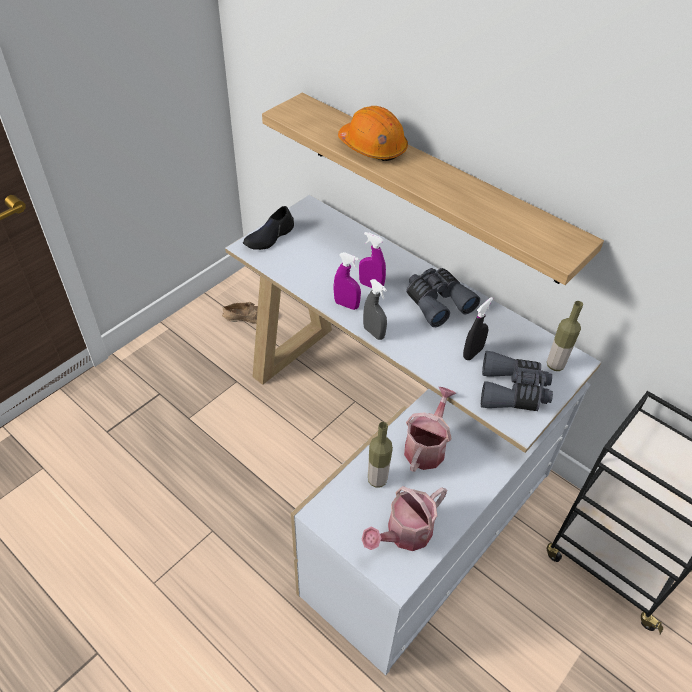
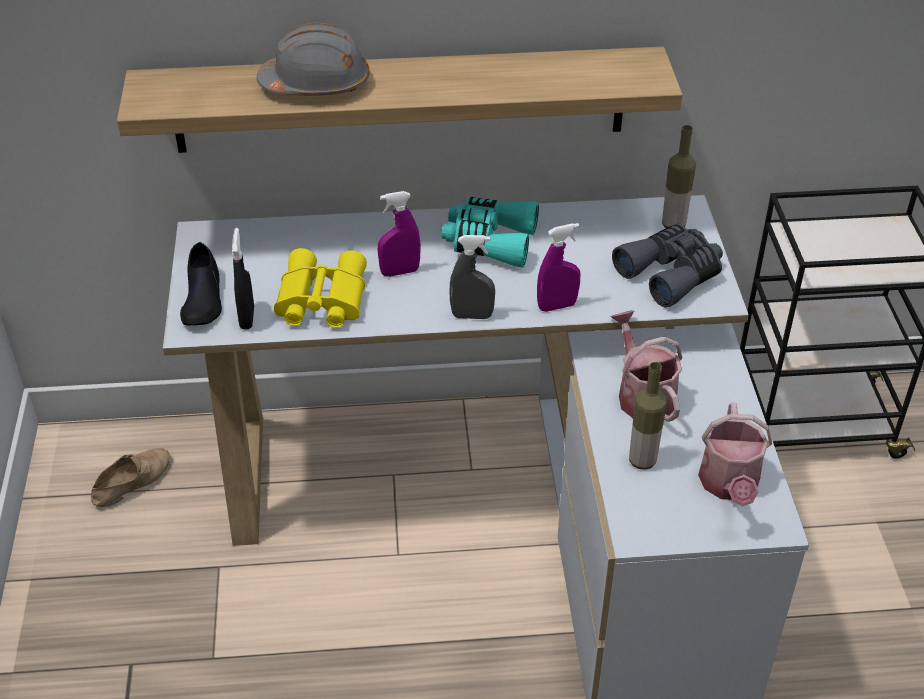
camera: 45 degrees left, 5 degrees down
(316, 273) = (319, 300): none -> yellow binoculars
(346, 305) = (403, 309): purple spray bottle -> purple spray bottle (557, 306)
(373, 147) = (316, 84): orange hard hat -> grey hard hat
(437, 301) = (489, 241): grey binoculars -> turquoise binoculars
(472, 353) = (591, 266): black spray bottle -> black spray bottle (247, 318)

